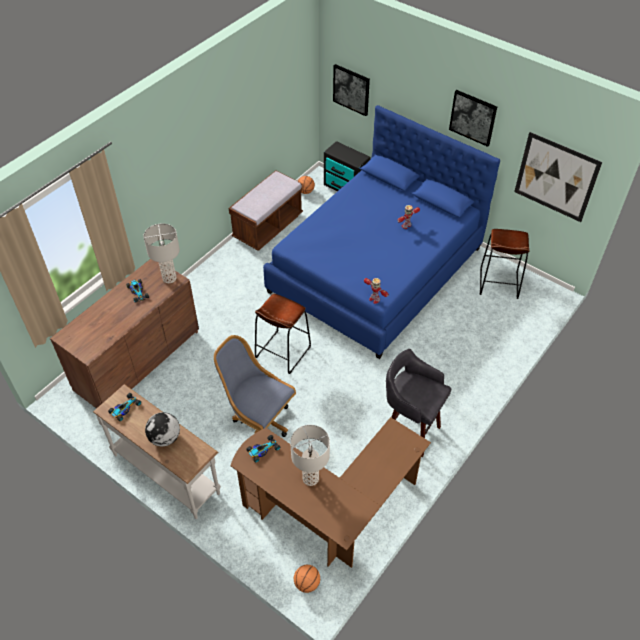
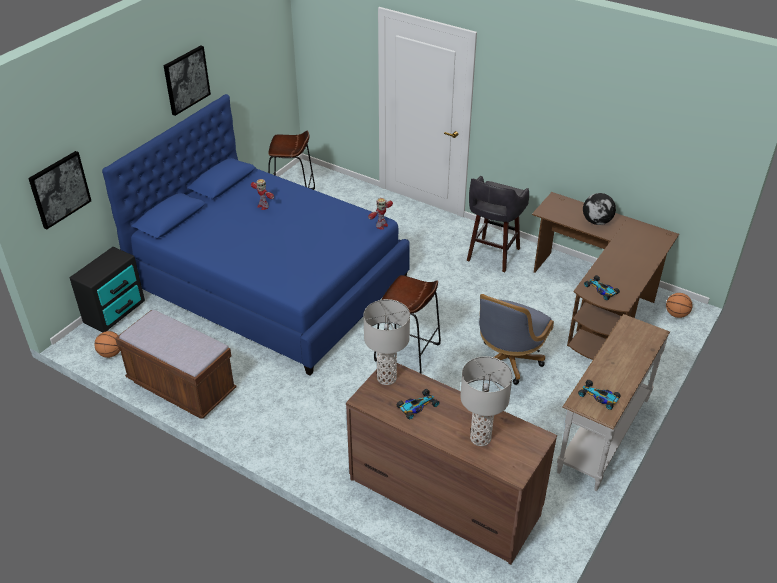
camera: 95 degrees left, 10 degrees down
(164, 438) = (625, 355): globe -> globe (597, 222)
(310, 478) = (619, 257): white table lamp -> white table lamp (480, 438)
(556, 177) = (261, 65): picture -> none

